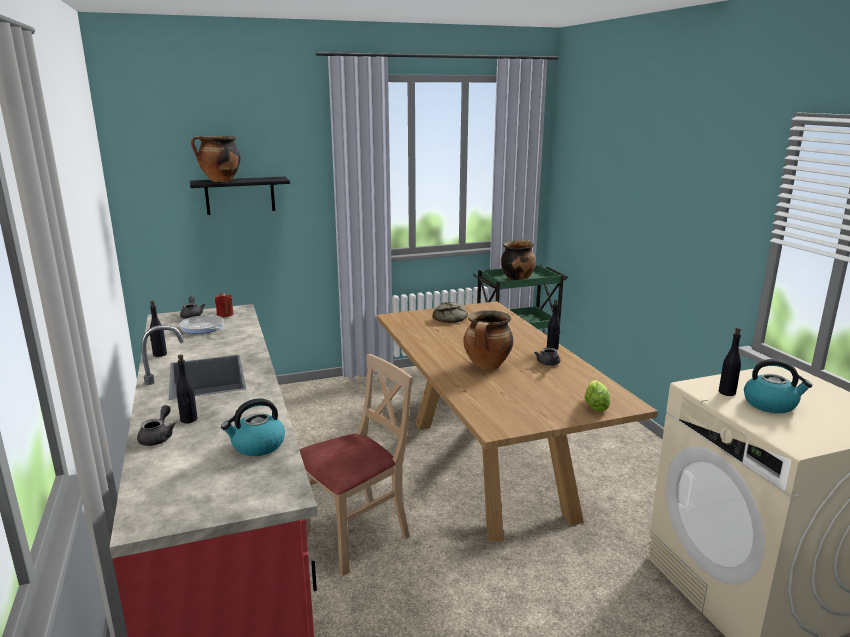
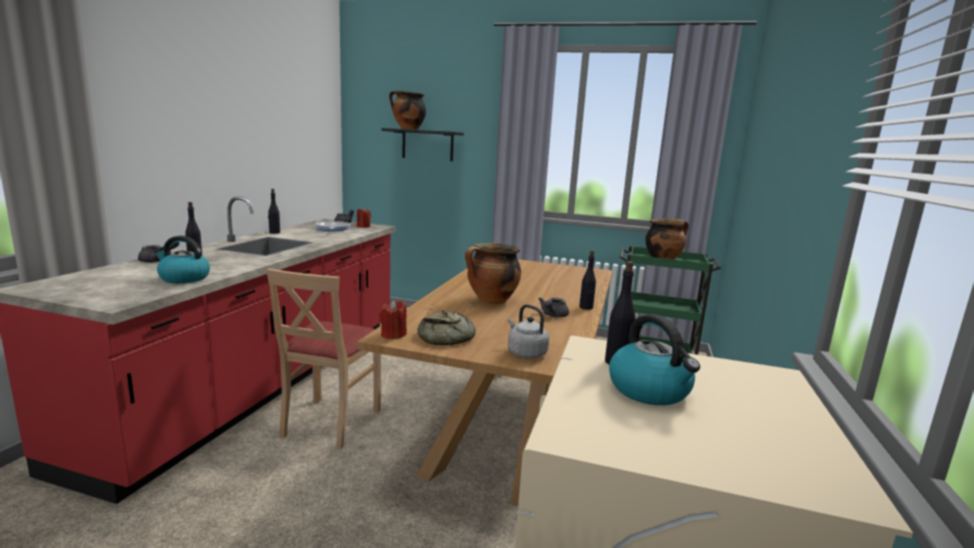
camera: 35 degrees right, 5 degrees down
(356, 536) = (330, 422): beige chair -> beige chair turned 105 degrees clockwise
(451, 318) = (541, 269): bread -> bread (447, 337)
(495, 426) = (393, 335): none -> red candle
(596, 404) = (525, 353): lettuce -> grey kettle

